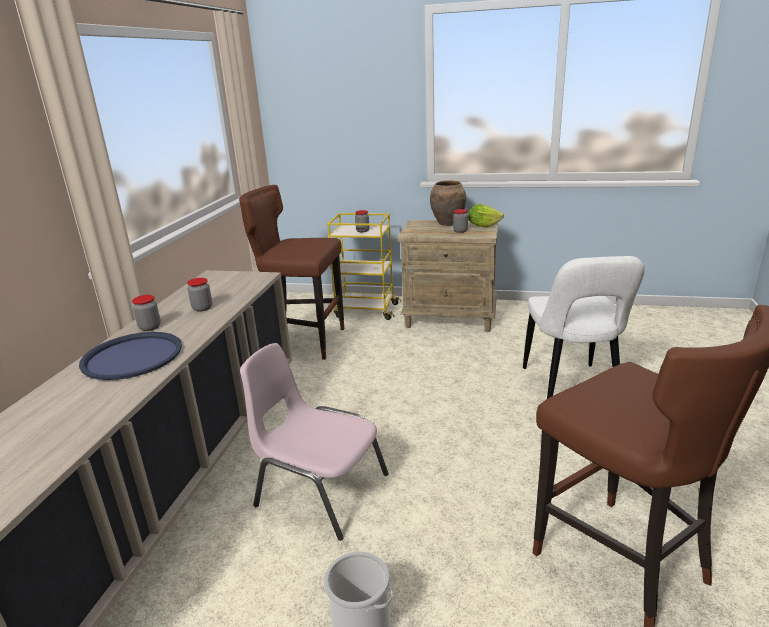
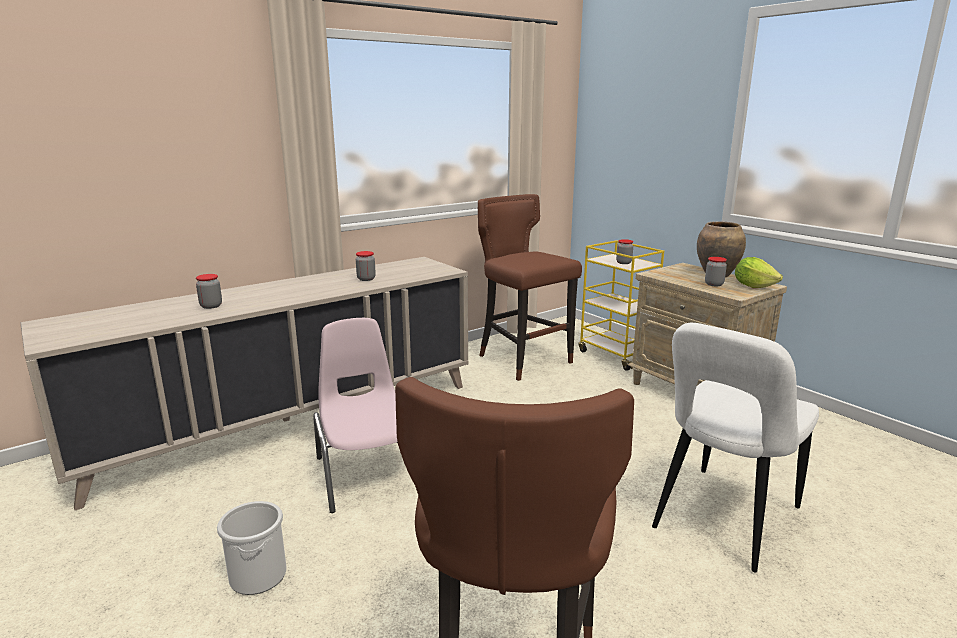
camera: 40 degrees right, 5 degrees down
(132, 356) = (271, 293): blue tray -> none
(150, 327) = (315, 280): jar -> jar (211, 306)

